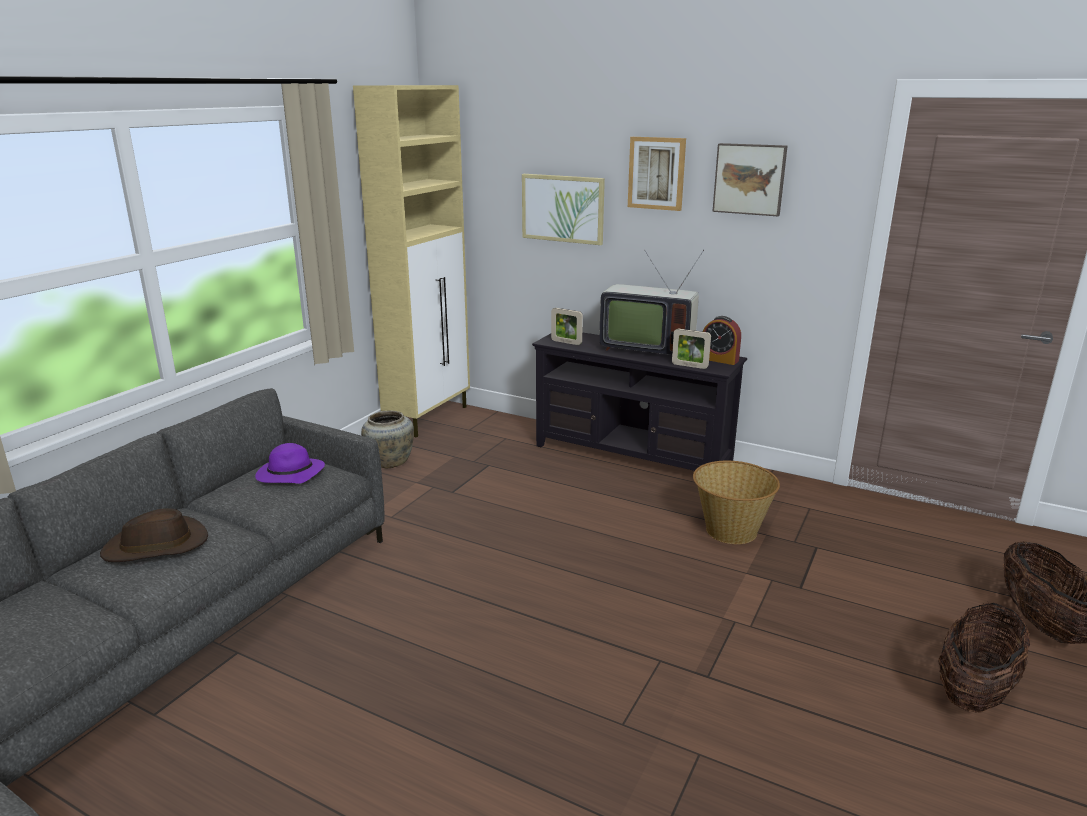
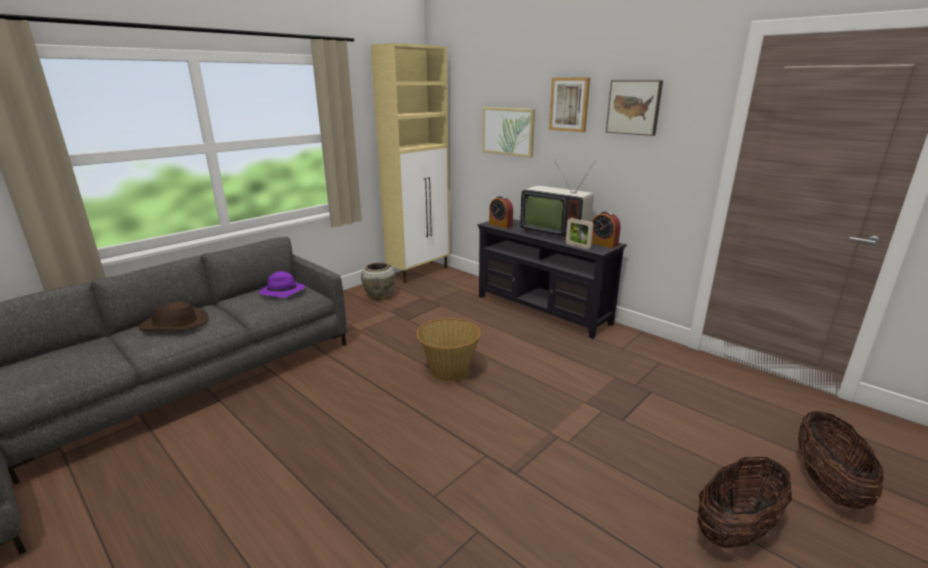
camera: 15 degrees right, 0 degrees up
(566, 342) = (500, 225): picture frame -> alarm clock
(730, 531) = (588, 370): basket -> basket (449, 371)

